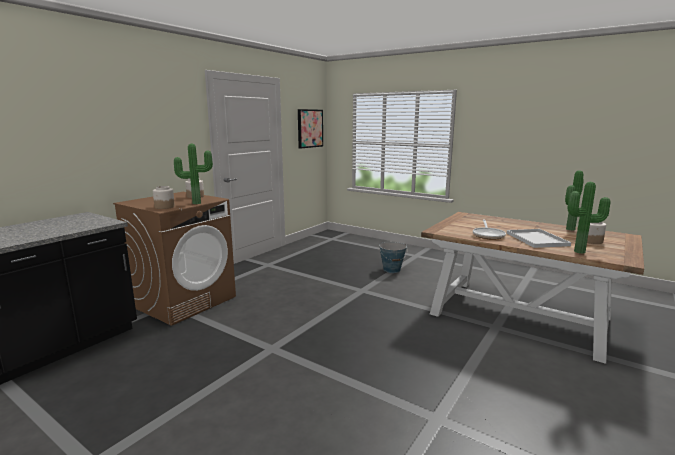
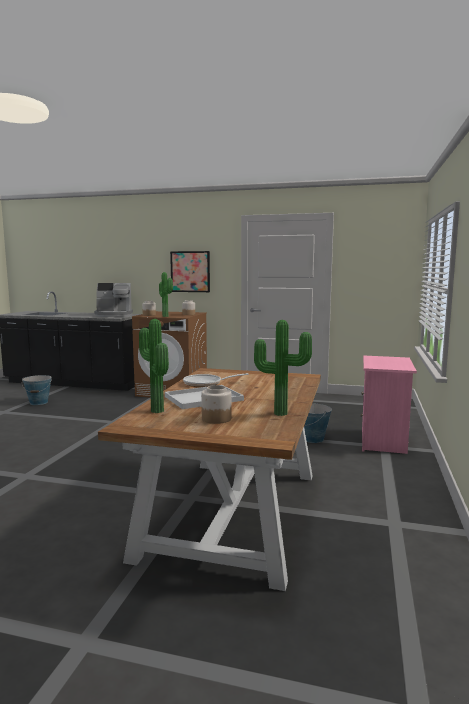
camera: 70 degrees right, 5 degrees down
(69, 222) = (114, 315): none -> coffee machine
(81, 416) = (39, 402): none -> bucket
(310, 128) = (384, 266): picture -> picture (190, 271)
(408, 254) = (383, 442): none -> pink nightstand

